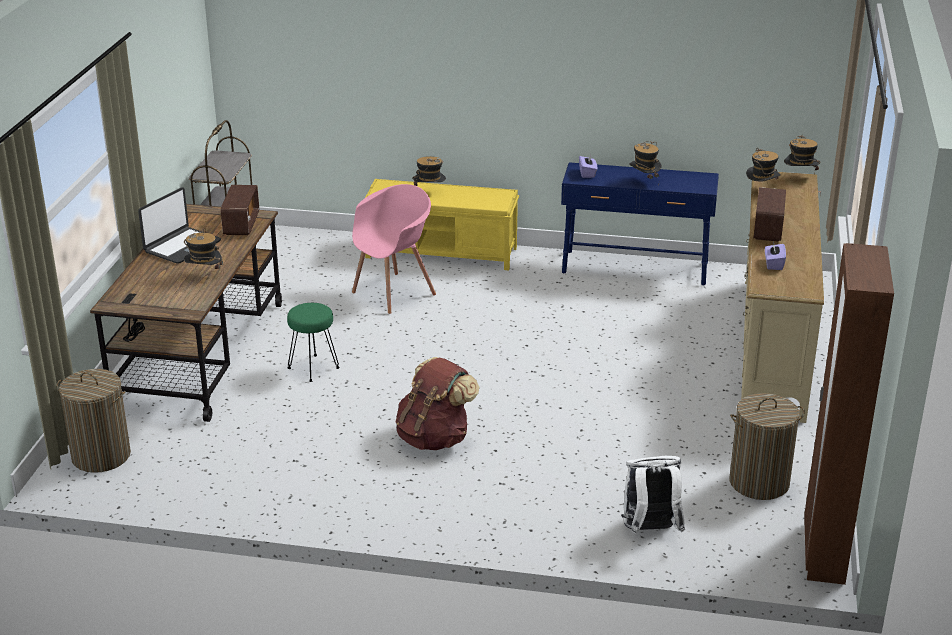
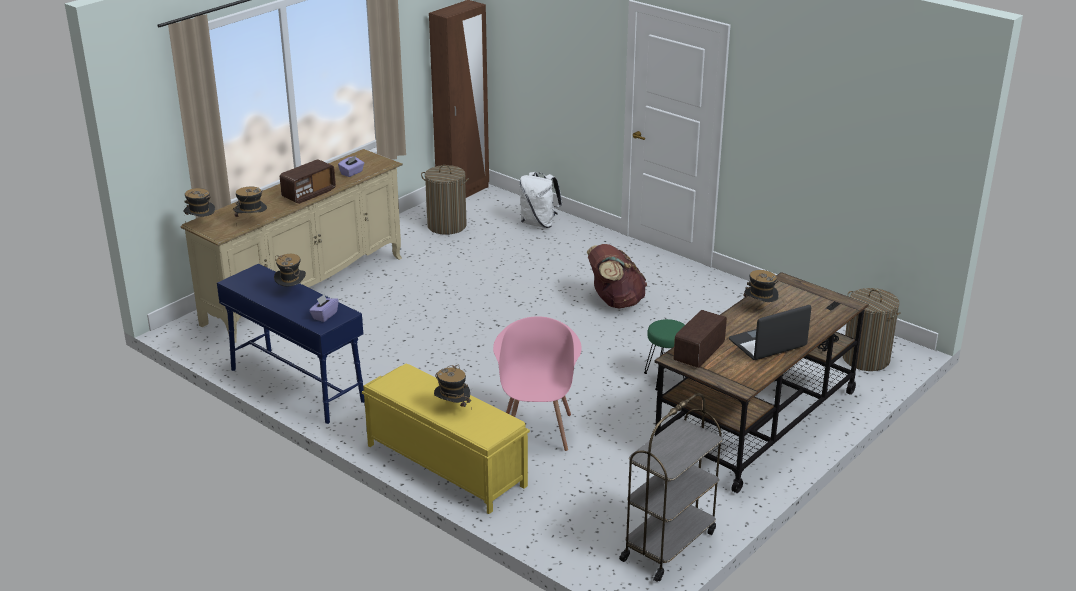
camera: 150 degrees left, 0 degrees up
(394, 293) = (537, 431): pink chair -> pink chair turned 105 degrees clockwise

